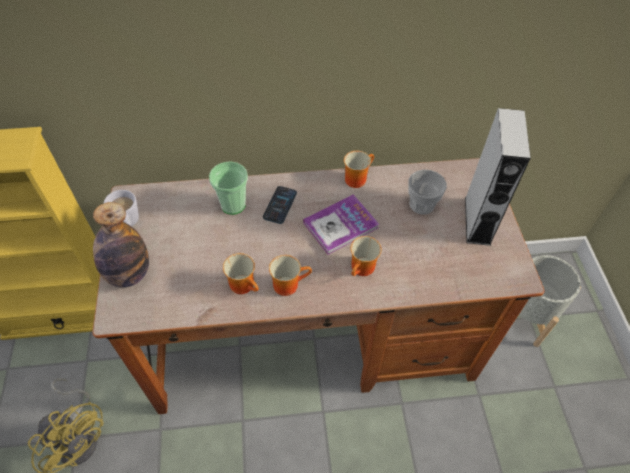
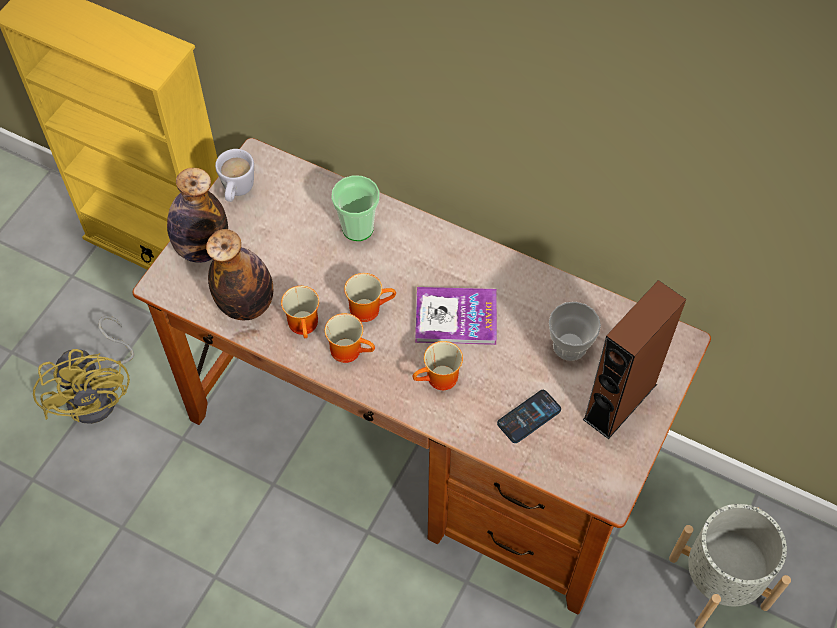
camera: 35 degrees right, 5 degrees up
(191, 294) = (246, 304): none -> bottle
(280, 205) = (407, 256): phone -> phone (529, 417)
(356, 177) = (520, 270): mug -> mug (368, 307)
(477, 220) = (619, 402): grey speaker -> brown speaker

